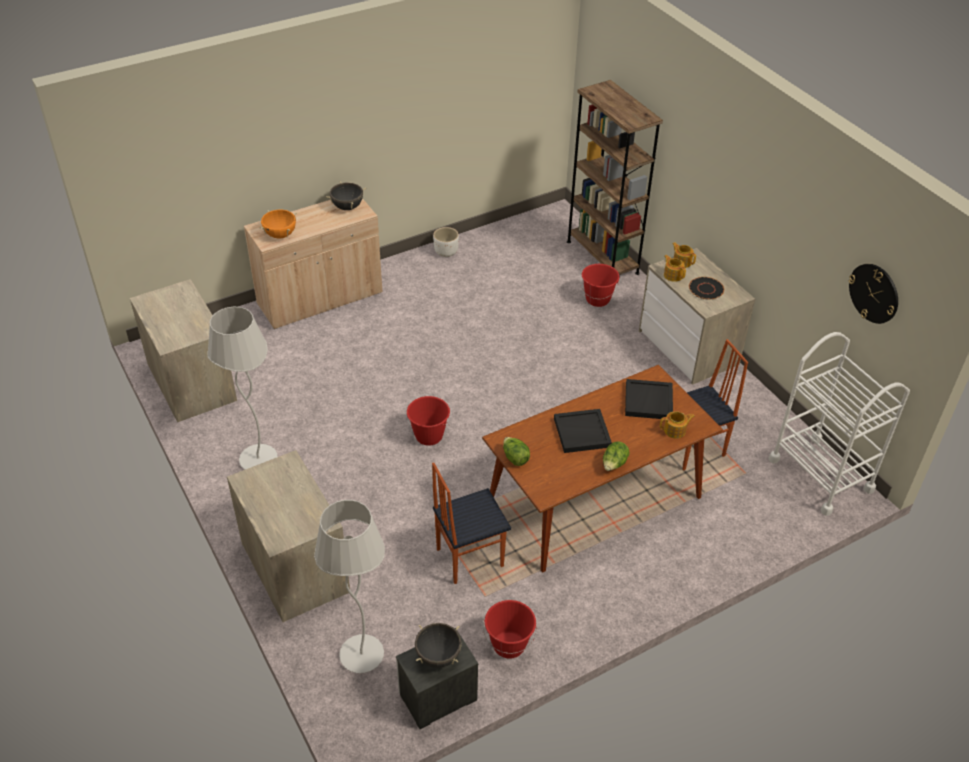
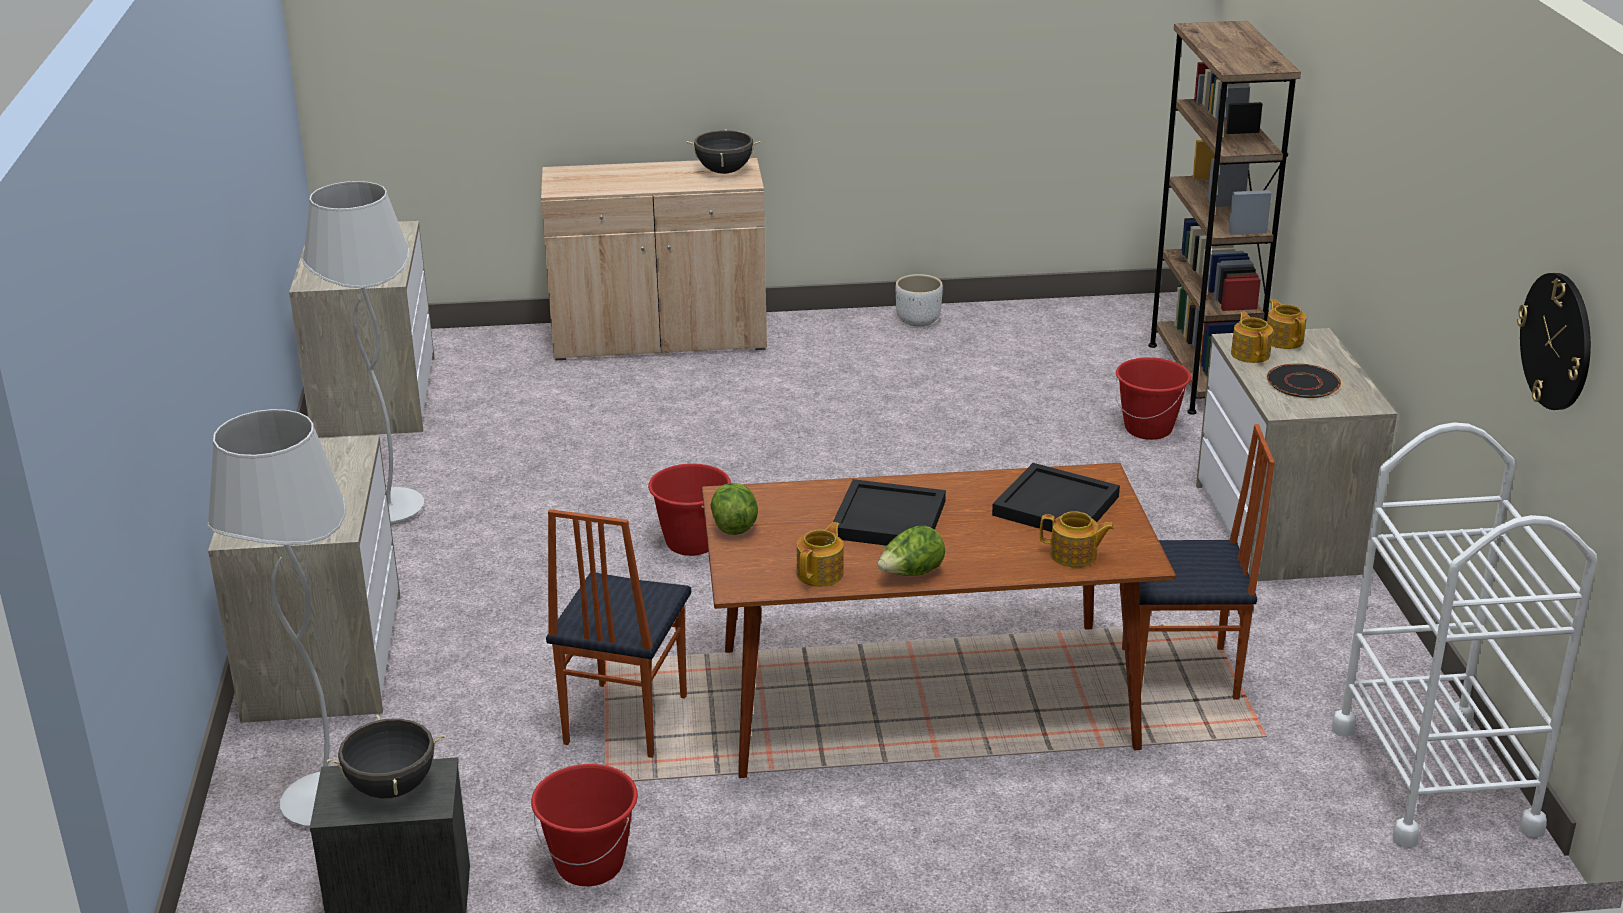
camera: 25 degrees right, 15 degrees down
(280, 235) = (588, 184): orange cooking pot -> none
(468, 557) = (623, 720): chair -> chair turned 75 degrees counterclockwise
(574, 476) = (821, 573): none -> teapot

